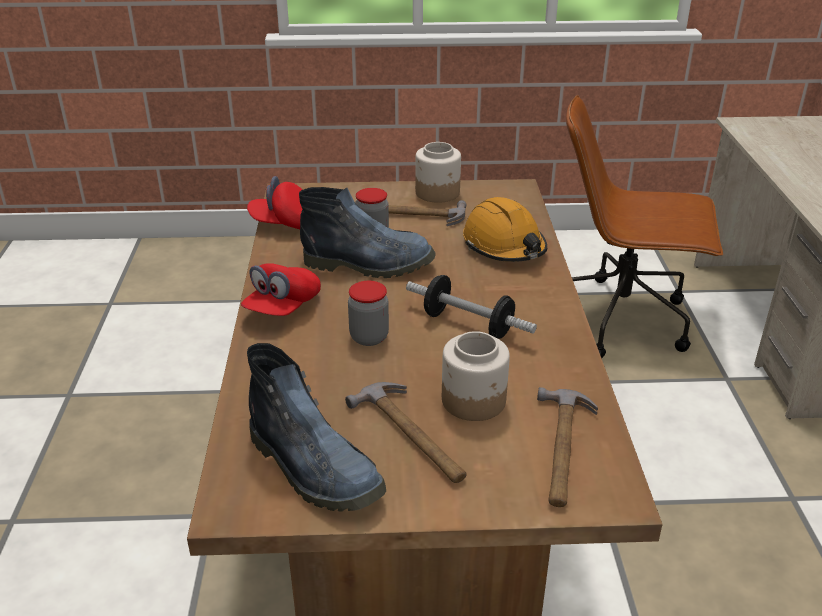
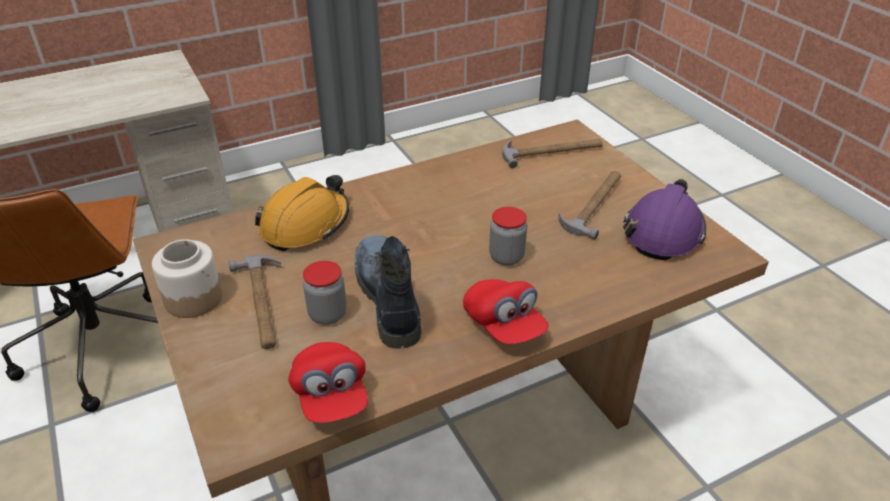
camera: 115 degrees left, 5 degrees up
(282, 307) = (504, 325): red cap -> red cap turned 60 degrees clockwise
(316, 469) = (663, 232): boot -> purple hard hat
(468, 324) = (449, 214): dumbbell -> none
(474, 400) = (537, 190): jar -> none

